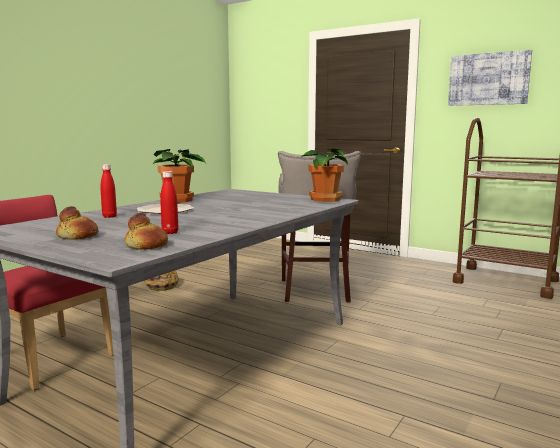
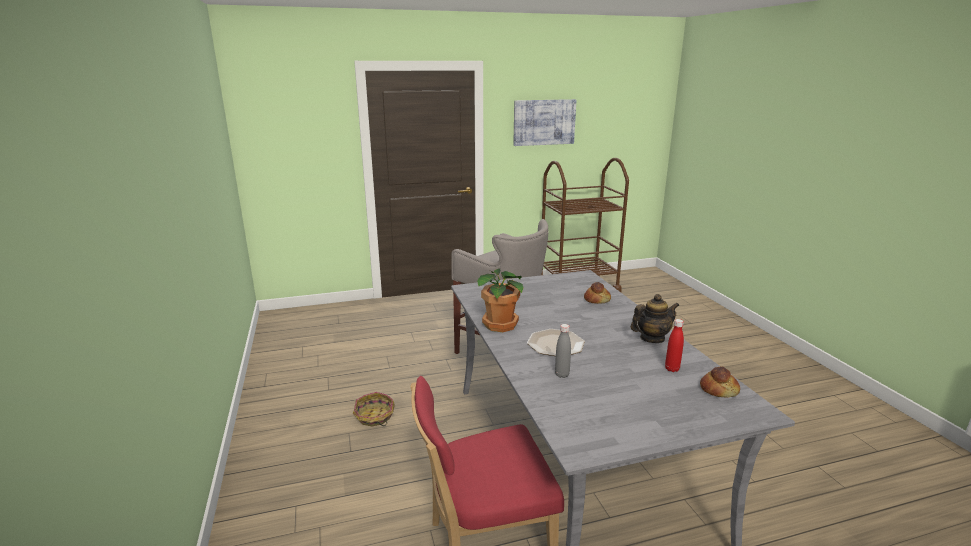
camera: 50 degrees left, 10 degrees up
(78, 236) = (654, 408): bread -> bread (596, 299)
(109, 216) = (562, 374): red bottle -> grey bottle
(230, 223) = (652, 338): none -> teapot
(324, 199) = (577, 278): potted plant -> none

